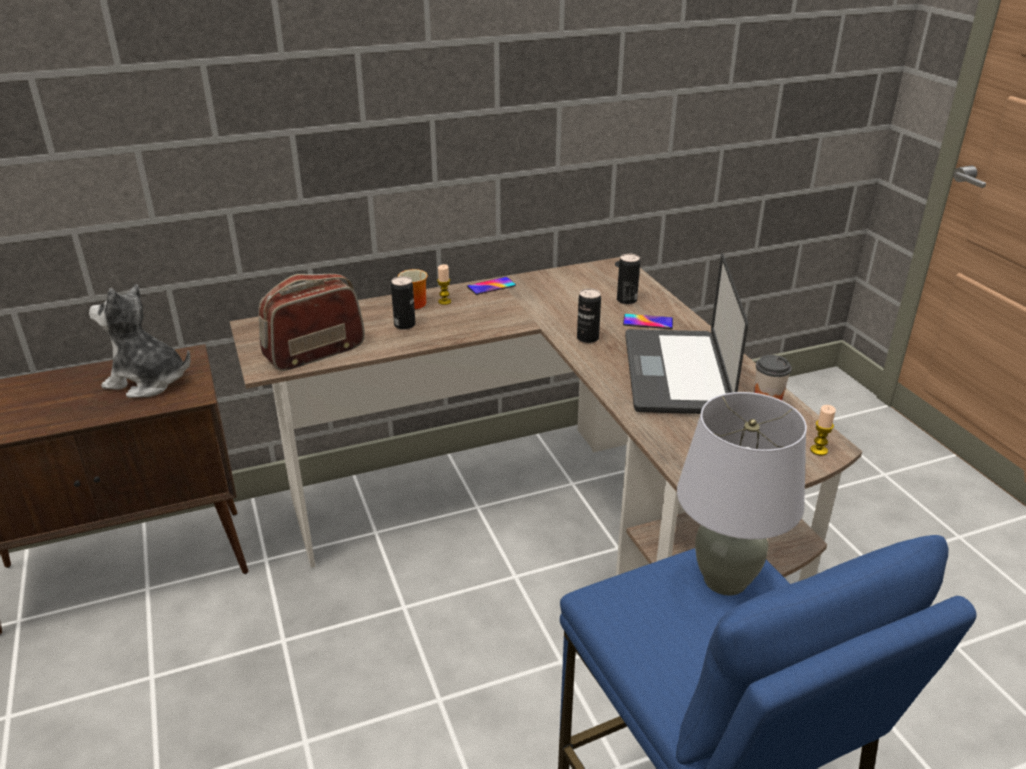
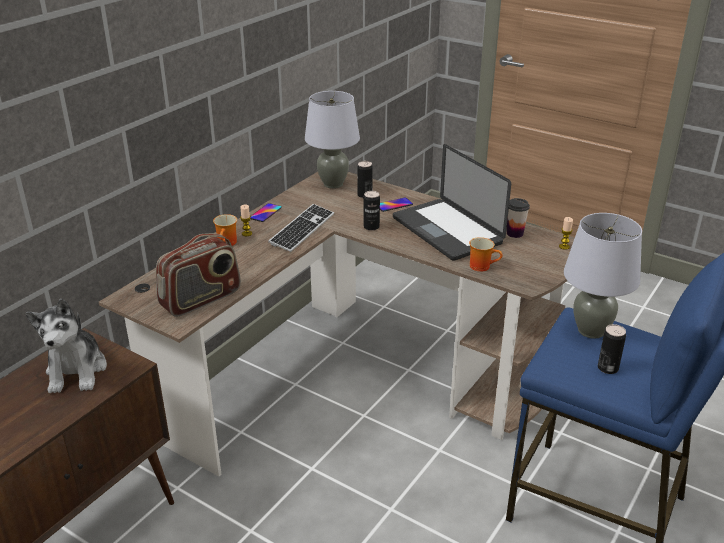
camera: 35 degrees left, 0 degrees up
(147, 381) = (77, 371): plush toy -> plush toy turned 75 degrees counterclockwise
(314, 352) = (201, 299): radio -> radio turned 150 degrees counterclockwise
(404, 325) = (240, 258): can -> can (608, 368)
(507, 316) = (302, 229): none -> keyboard
(605, 277) = (333, 184): none -> grey table lamp
(667, 432) = (482, 266): none -> mug

